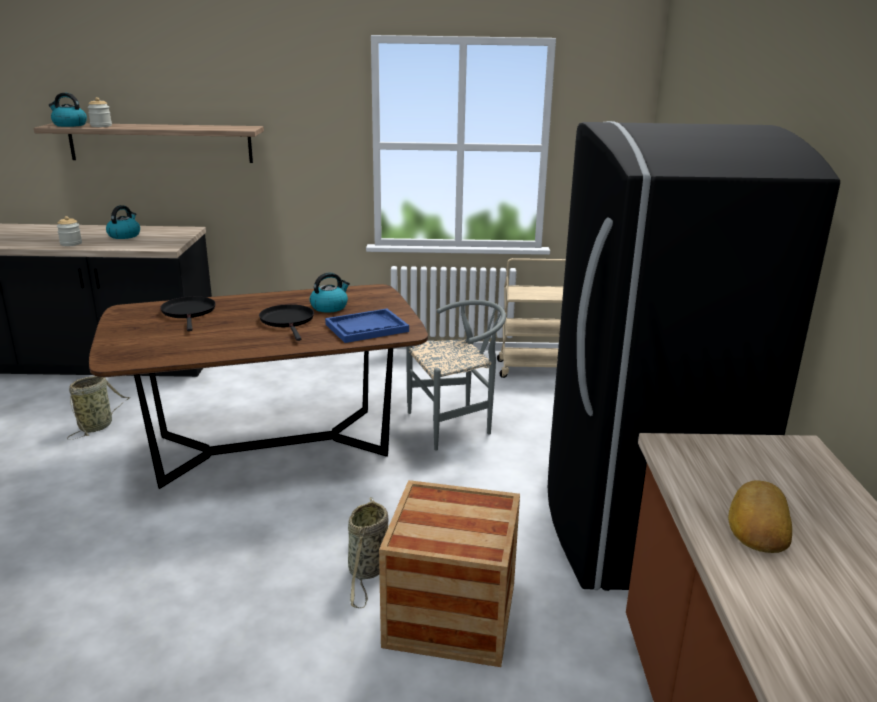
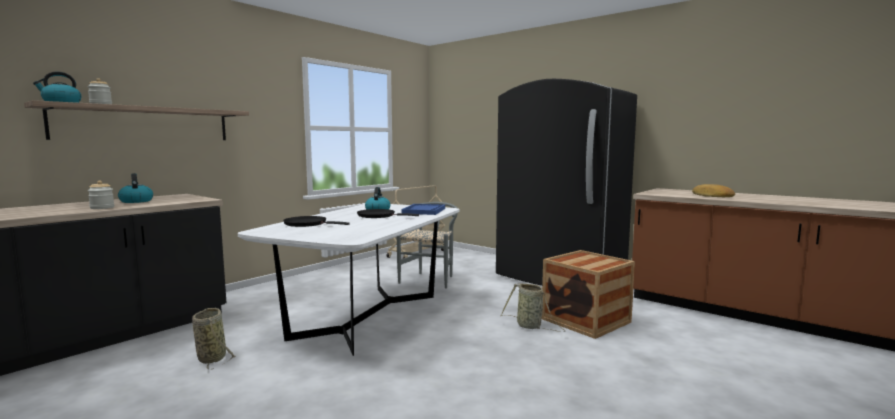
camera: 50 degrees left, 15 degrees down
(272, 446) = (367, 316): brown dining table -> white dining table

